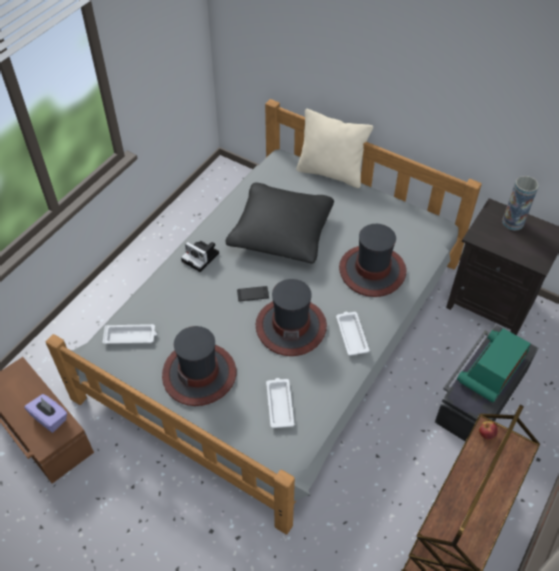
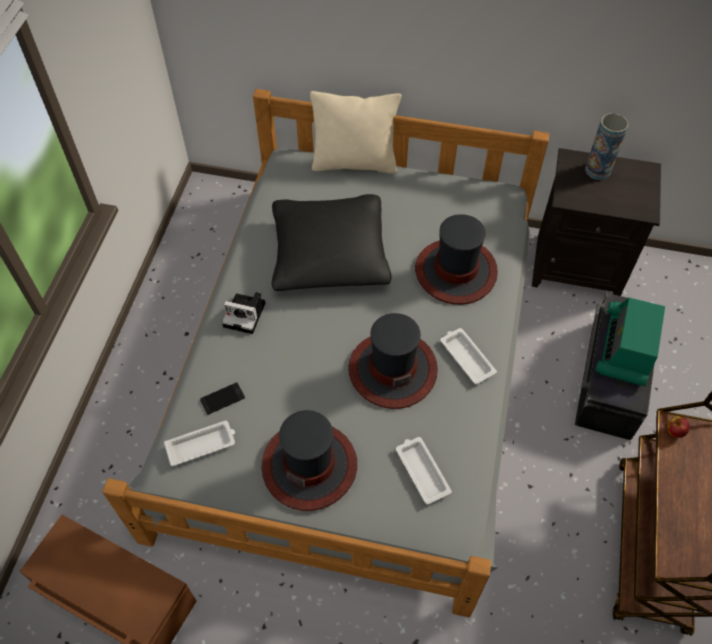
camera: 20 degrees left, 5 degrees up
(50, 418) = (135, 583): purple tissue box -> none
(253, 294) = (329, 342): phone -> phone (222, 398)

